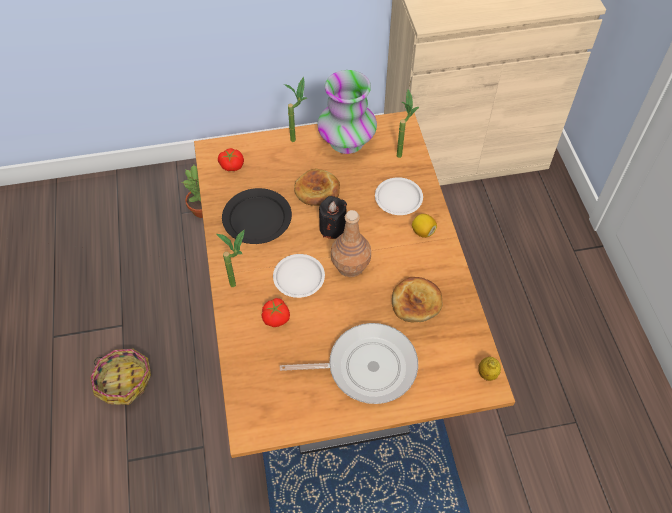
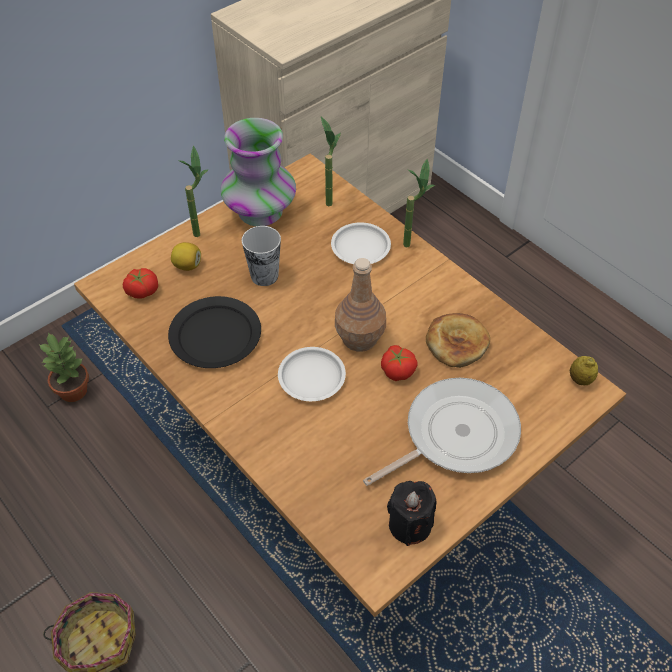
camera: 30 degrees left, 5 degrees down
(239, 283) = (246, 415): potted plant -> potted plant (412, 241)
(276, 317) = (317, 432): tomato -> tomato (398, 370)
(317, 190) = (264, 276): bread -> cup
(333, 228) = (311, 307): black candle -> black candle (410, 524)
(423, 232) = (411, 269): lemon -> lemon (187, 265)

